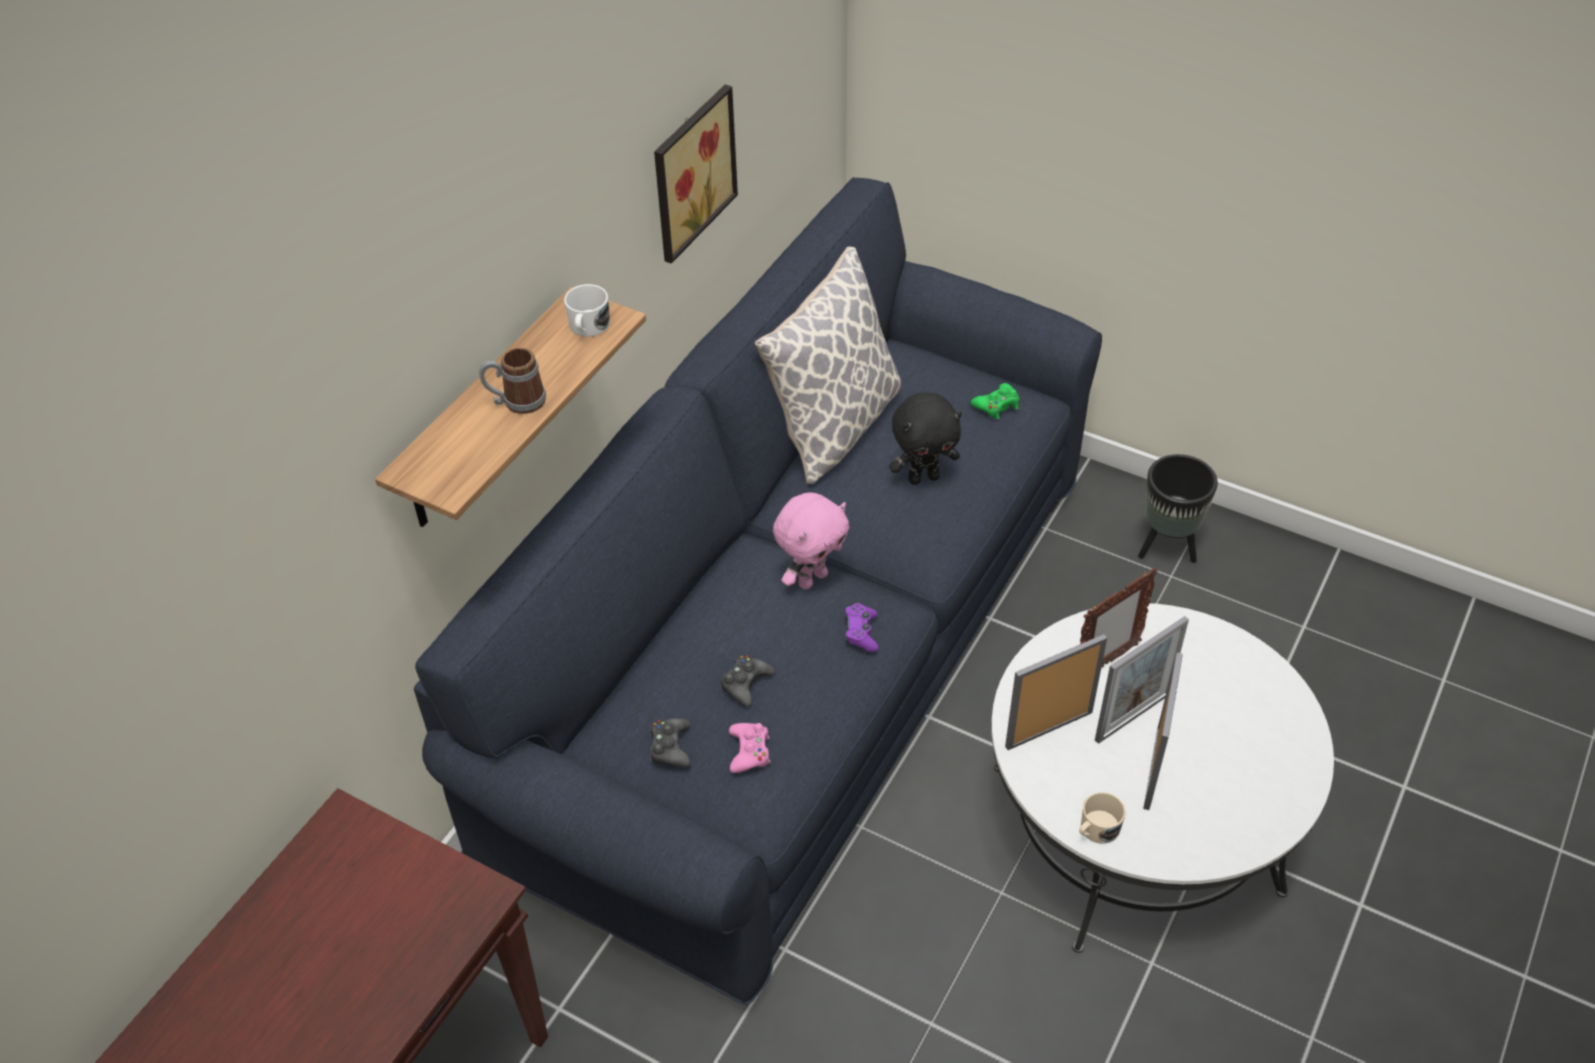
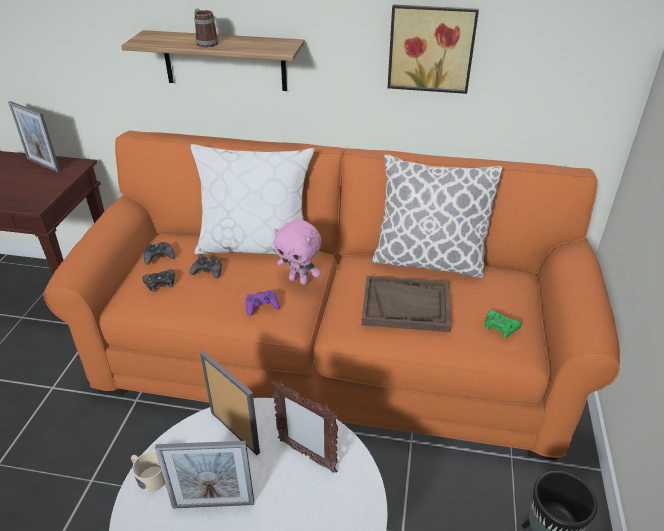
camera: 70 degrees right, 10 degrees down
(588, 327) = (271, 46): white mug -> none
(700, 610) = (256, 245): none -> white pillow
(749, 752) = (160, 283): pink game controller -> black game controller
(800, 661) = (332, 357): blue sofa -> orange sofa
(923, 477) = (406, 305): black plush toy -> brown tray
(1132, 717) = (259, 482): picture frame -> picture frame (43, 165)

